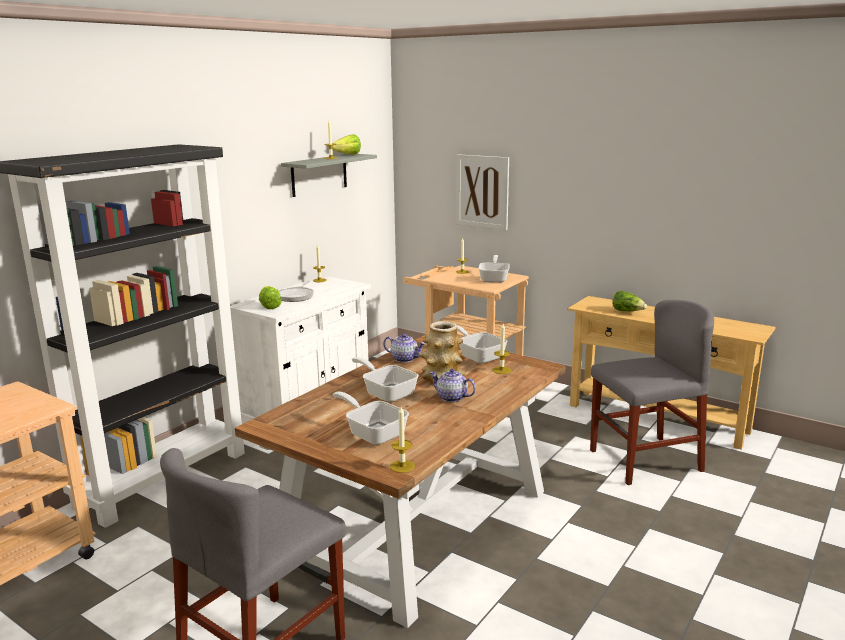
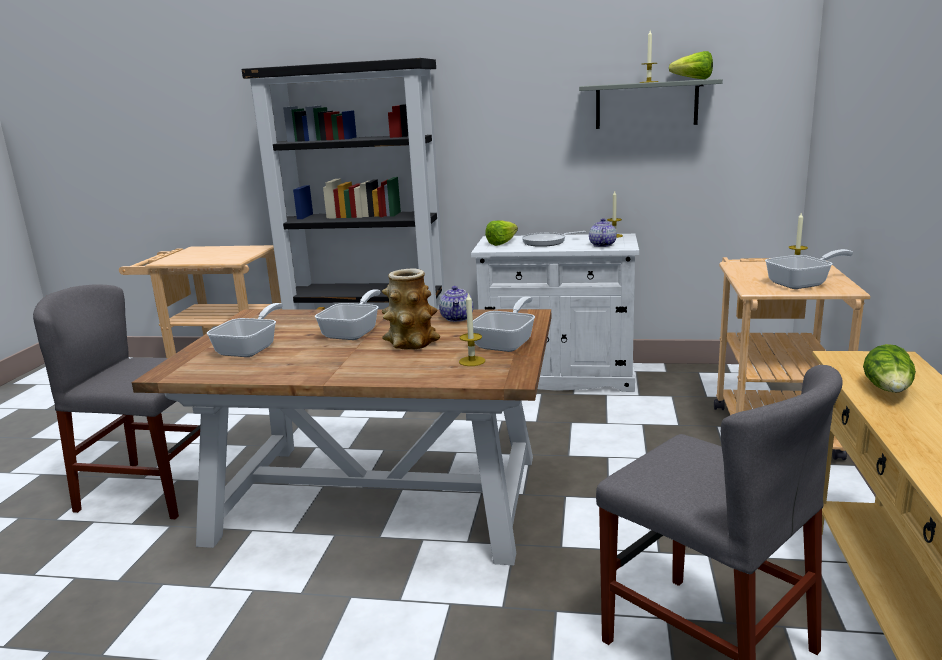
camera: 65 degrees right, 0 degrees up
(402, 466) = (178, 373): candle -> none
(451, 398) = (361, 357): teapot -> teapot (602, 245)
(482, 192) = (859, 141): picture -> none

